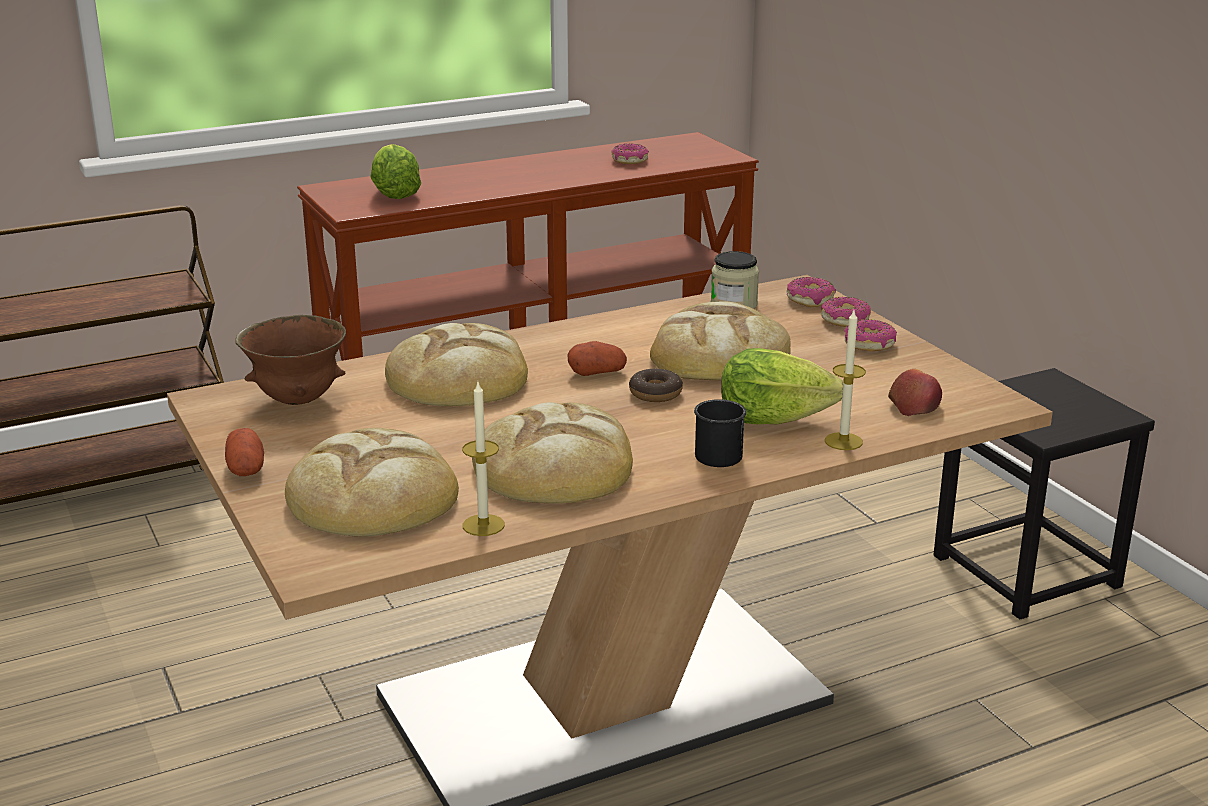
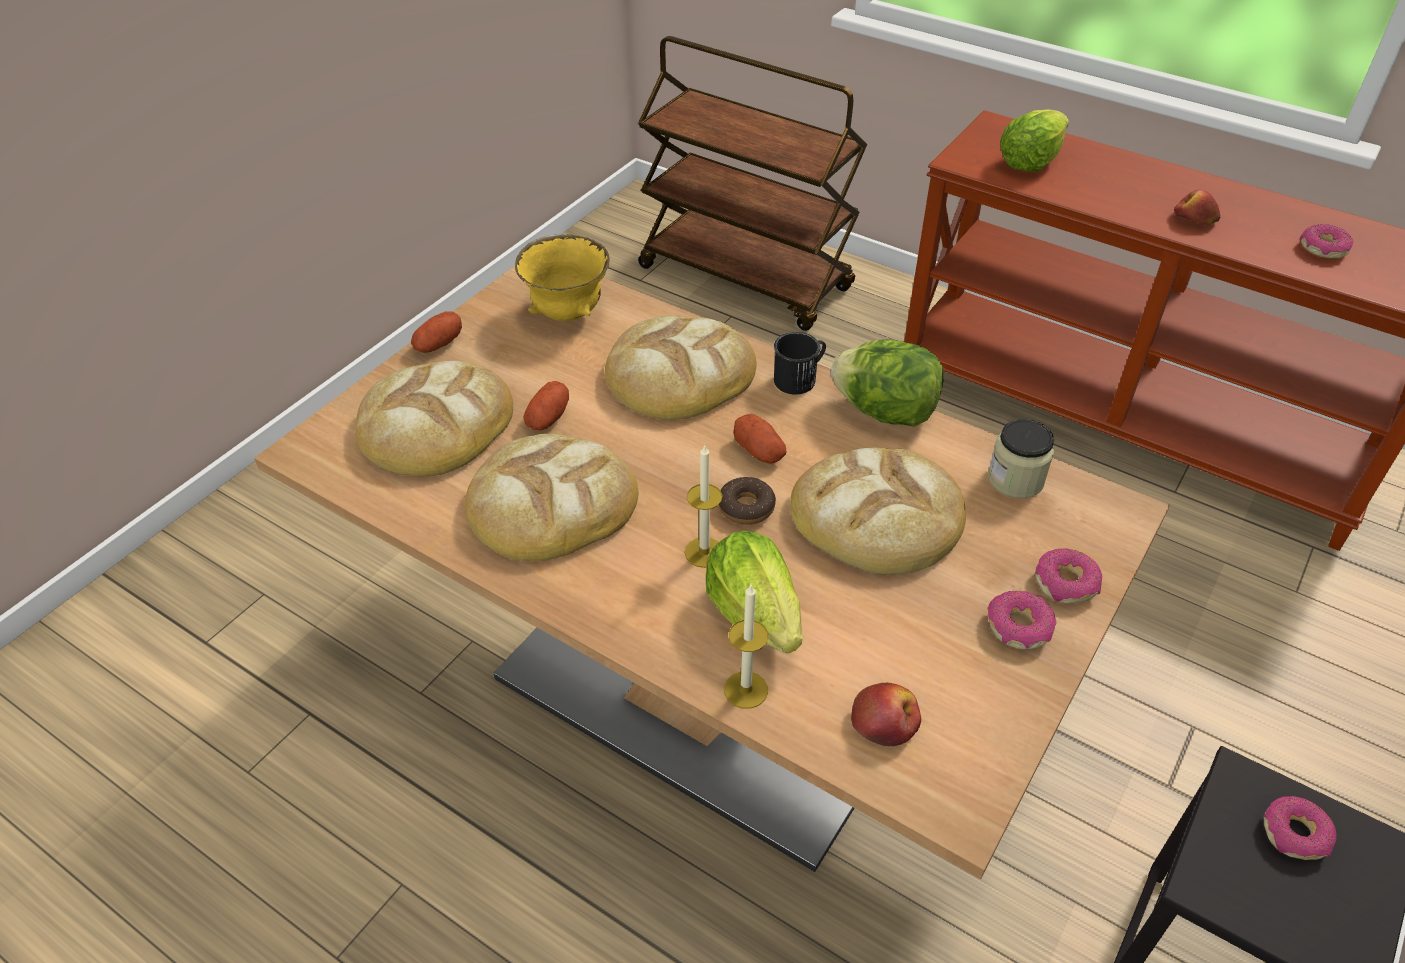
camera: 60 degrees right, 20 degrees up
(298, 400) = (568, 313): brown bowl -> yellow bowl
(439, 442) = (548, 418): none -> potato
(483, 525) = (420, 506): candle -> candle (704, 552)
(546, 177) = (1194, 219): none -> apple
(611, 321) = (885, 412): none -> lettuce
(717, 453) = (649, 600): black mug -> black mug (800, 378)
(810, 300) = (1094, 533): donut -> donut (1295, 834)

